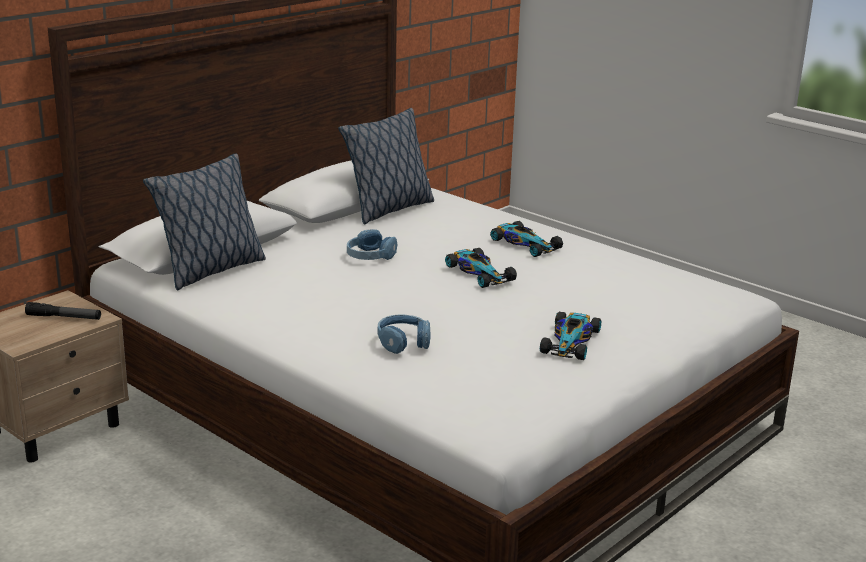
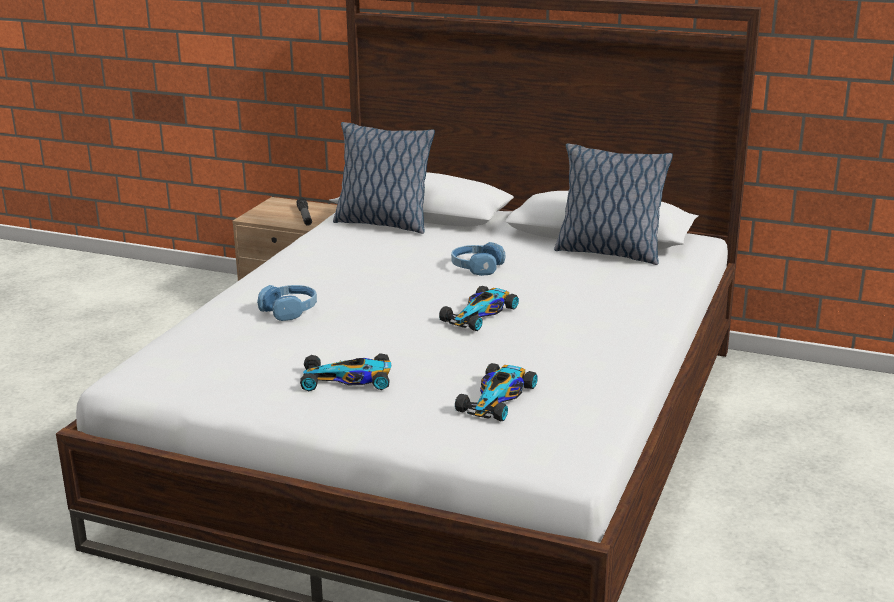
camera: 70 degrees right, 0 degrees up
(524, 244) = (590, 323): toy car -> toy car (497, 398)

